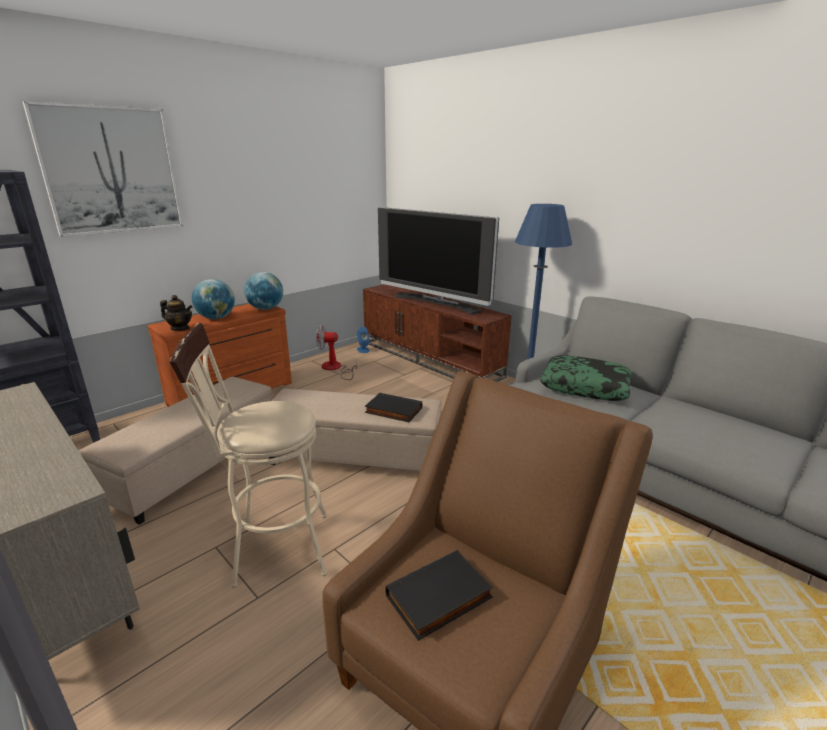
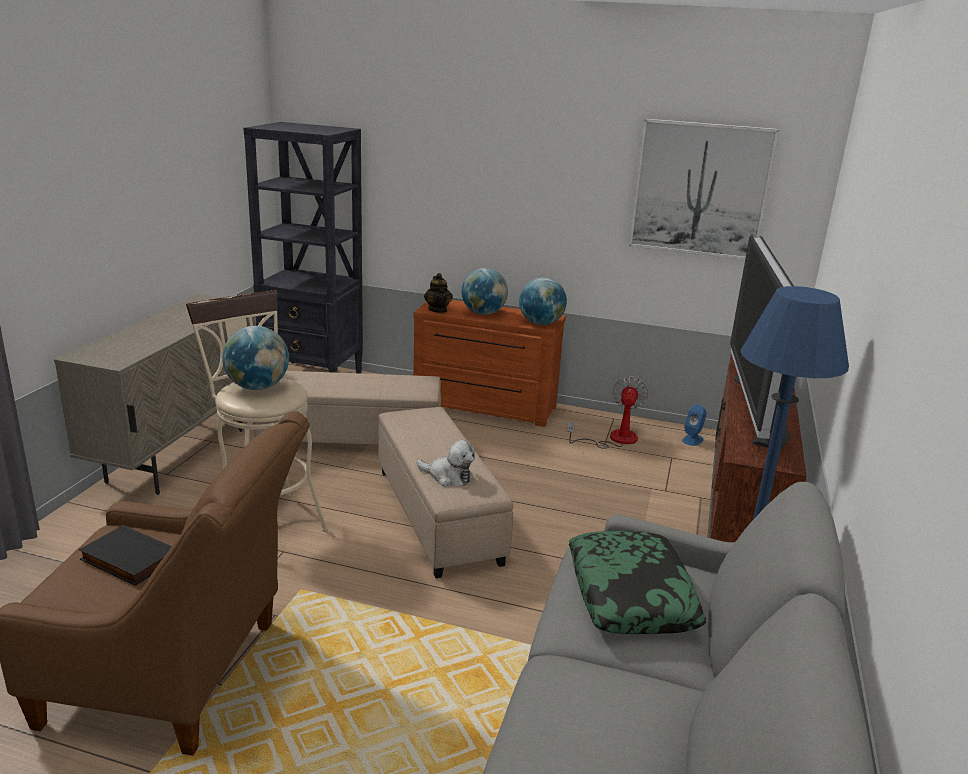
camera: 60 degrees right, 0 degrees up
(111, 171) = (440, 138): picture -> picture (700, 189)
(261, 418) = (258, 387): none -> globe
(335, 368) = (614, 439): fan -> fan turned 45 degrees clockwise
(392, 411) = (448, 476): black book -> plush toy

